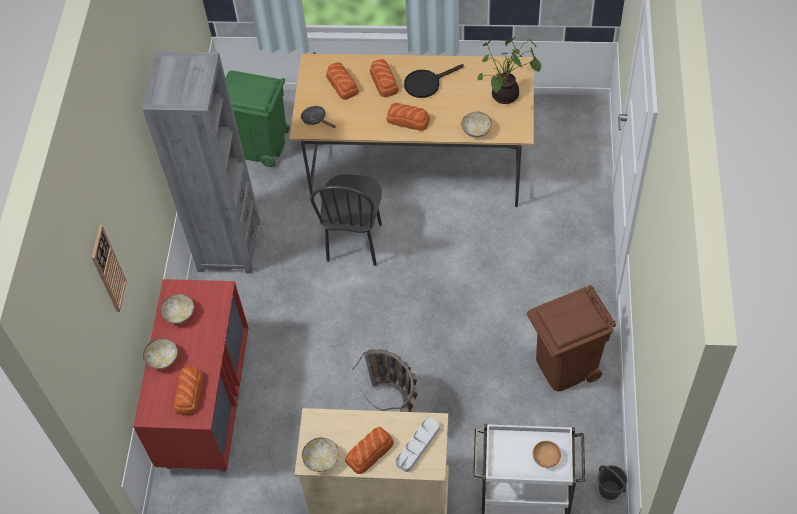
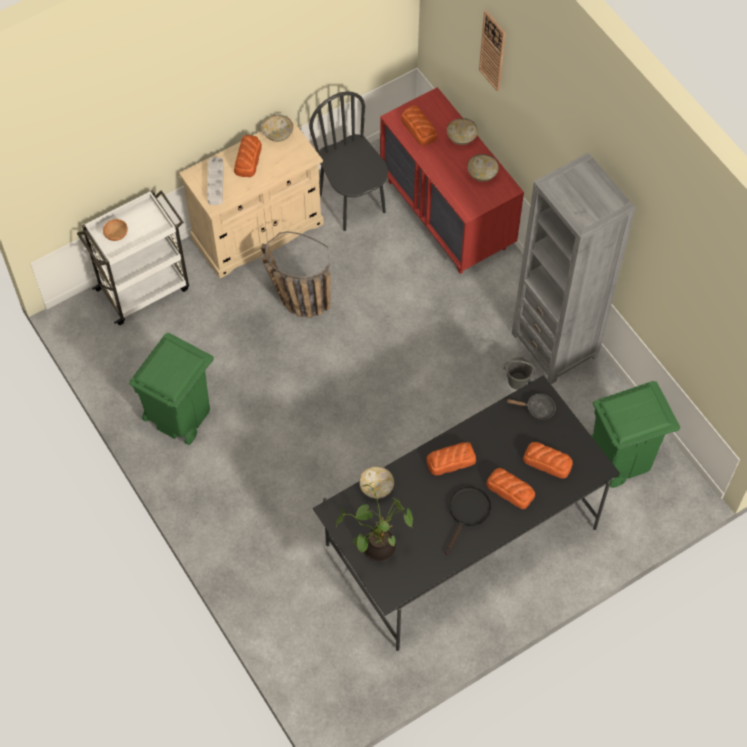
camera: 140 degrees right, 5 degrees up
(355, 242) = (447, 415): black chair -> black chair (352, 203)
(417, 159) = (461, 536): beige dining table -> black dining table
(565, 366) = (180, 414): brown trash can -> green trash can
(609, 490) = (83, 337): grey bucket -> grey bucket (517, 381)

